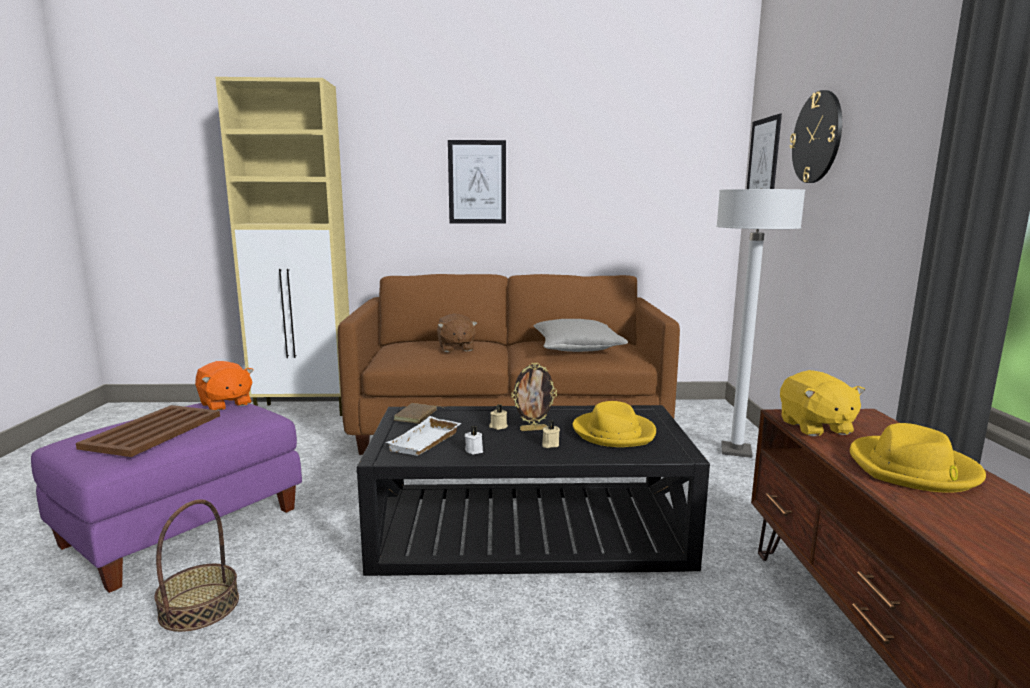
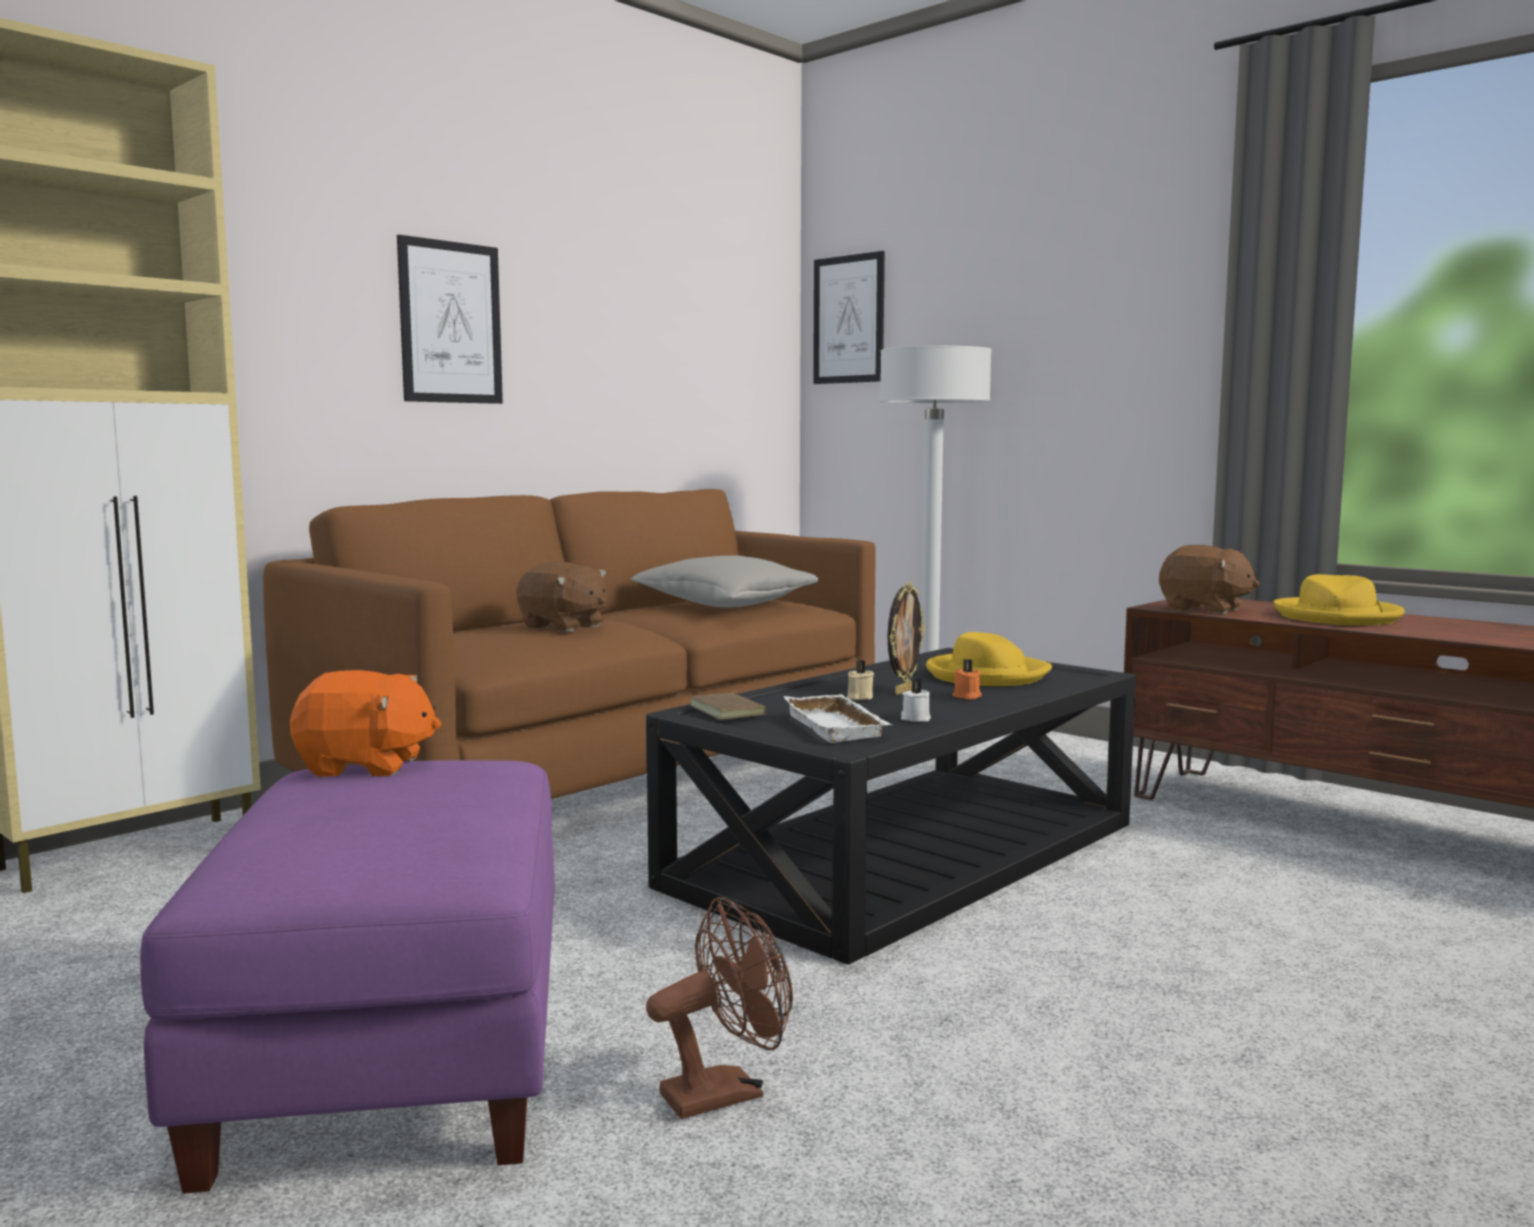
camera: 45 degrees left, 5 degrees down
(155, 431) = (403, 813): brown tray -> none
(199, 606) = (725, 1092): basket -> brown fan
(549, 444) = (966, 696): beige candle -> orange candle
(815, 427) = (1204, 609): yellow plush toy -> brown plush toy
(817, 137) = (972, 285): wall clock -> none

